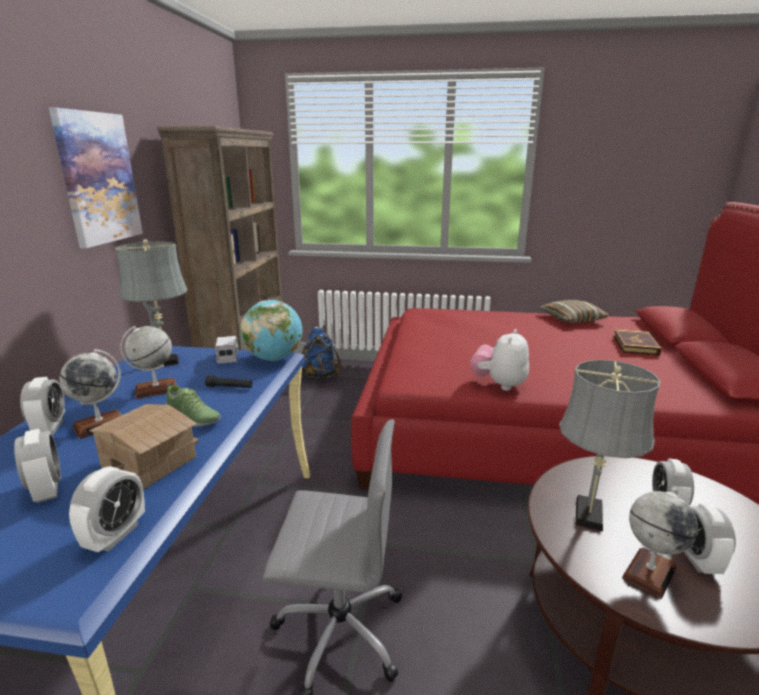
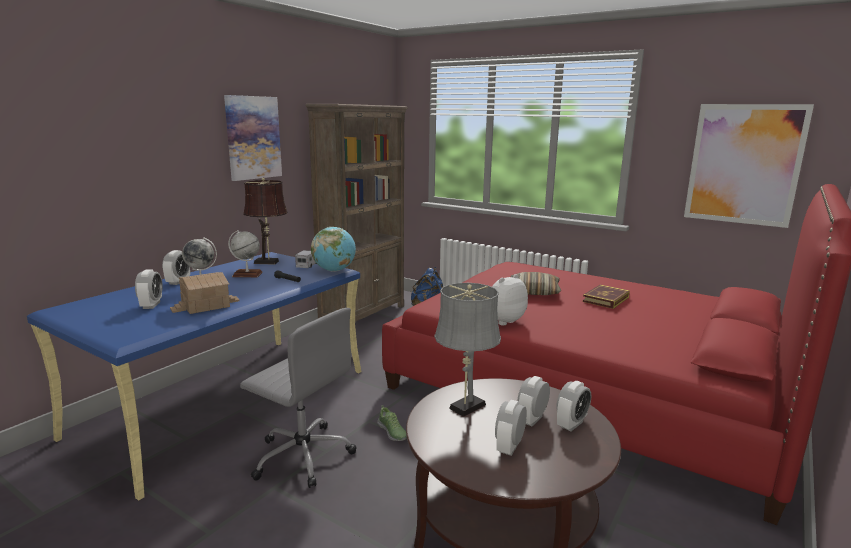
camera: 25 degrees right, 5 degrees down
(116, 535) = (161, 326): alarm clock -> alarm clock (571, 424)
(165, 362) = (268, 262): grey table lamp -> brown table lamp
(193, 418) = (250, 290): shoe -> shoe (392, 432)
(572, 319) = (649, 289): pillow -> pillow (534, 291)
(635, 345) = (678, 317): book -> book (606, 299)
(640, 187) = (744, 164): none -> picture
(649, 572) = (463, 442): globe -> none

